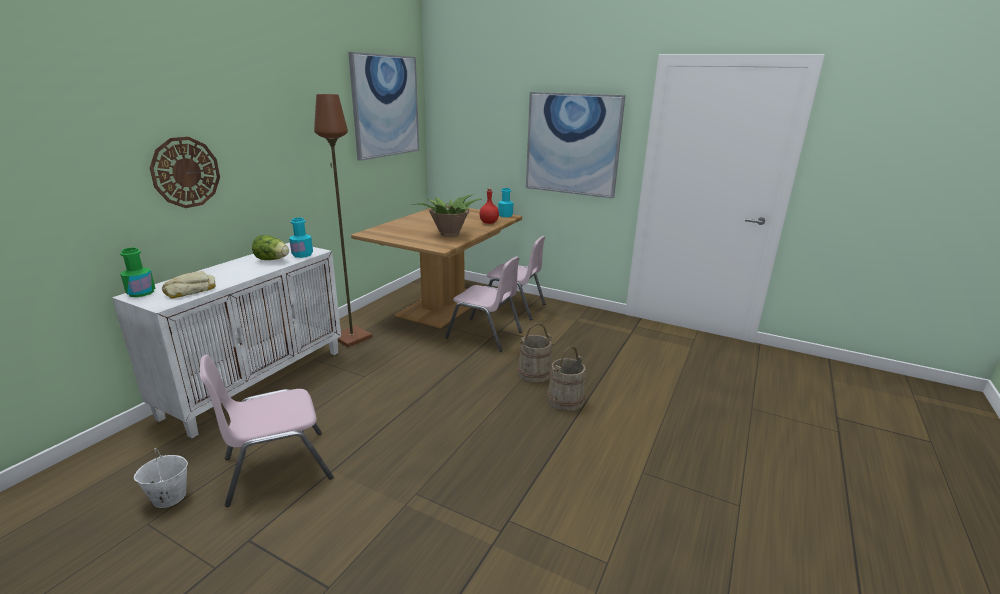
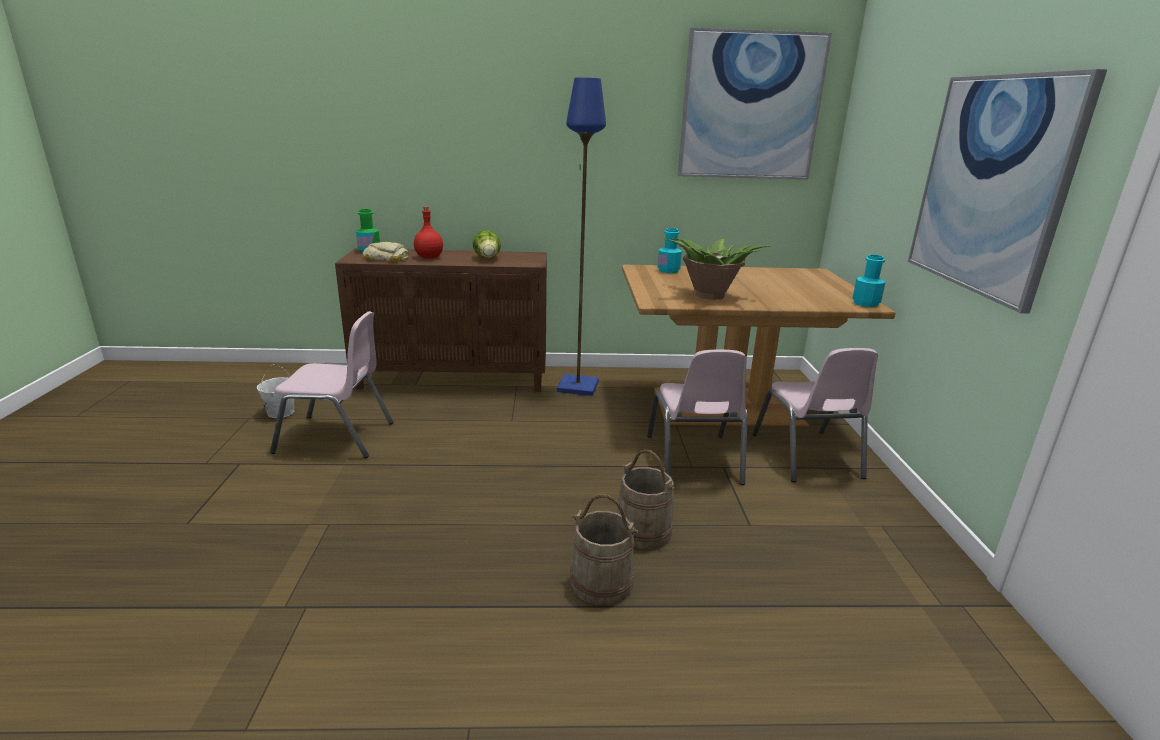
camera: 60 degrees right, 0 degrees up
(185, 172) = (442, 153): wall clock -> none
(257, 381) = (454, 379): white cabinet -> brown cabinet
(277, 467) = (336, 437): pink chair -> pink chair turned 150 degrees clockwise
(302, 255) = (516, 262): turquoise bottle -> turquoise bottle (668, 270)
(352, 338) = (577, 387): brown floor lamp -> blue floor lamp
(488, 222) = (807, 302): red bottle -> red bottle (429, 257)

